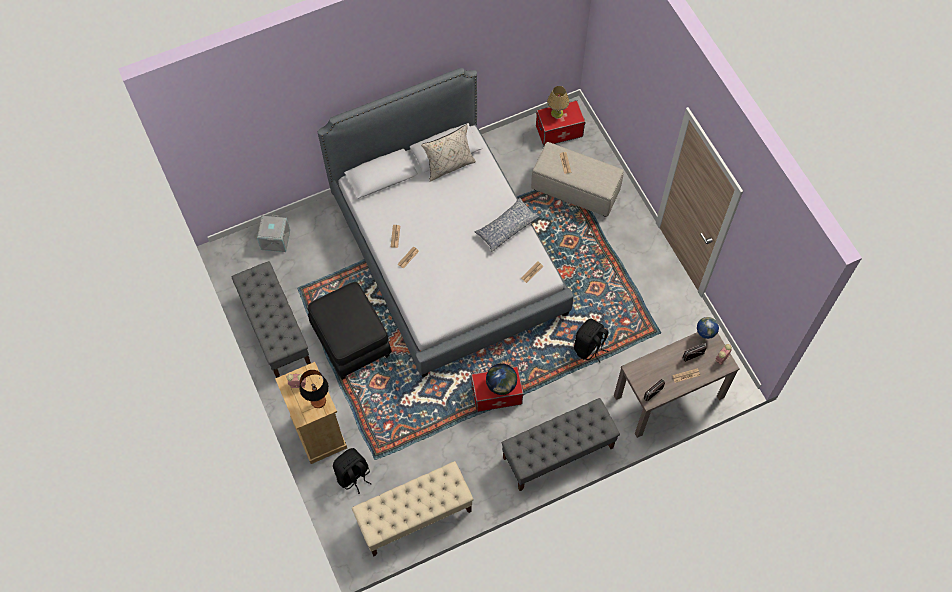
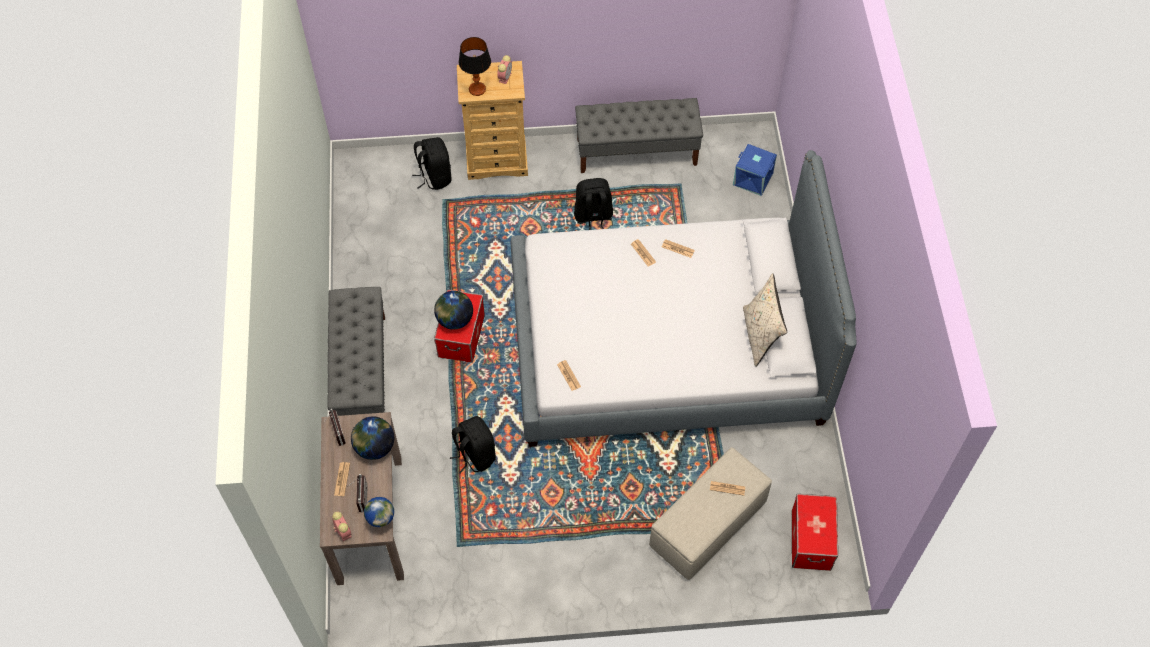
camera: 110 degrees right, 5 degrees down
(275, 239) = (753, 178): grey storage box -> blue storage box
(352, 340) = (593, 217): black ottoman -> black backpack
(414, 516) = (363, 216): beige bench -> none
(506, 227) = (643, 369): pillow -> none
(557, 113) = (823, 521): table lamp -> none
(652, 364) = (374, 447): none -> globe

